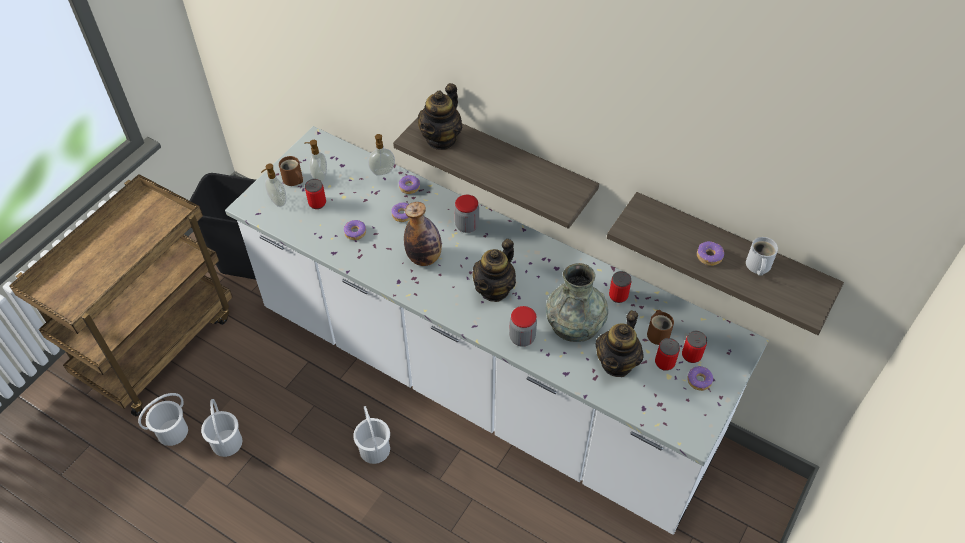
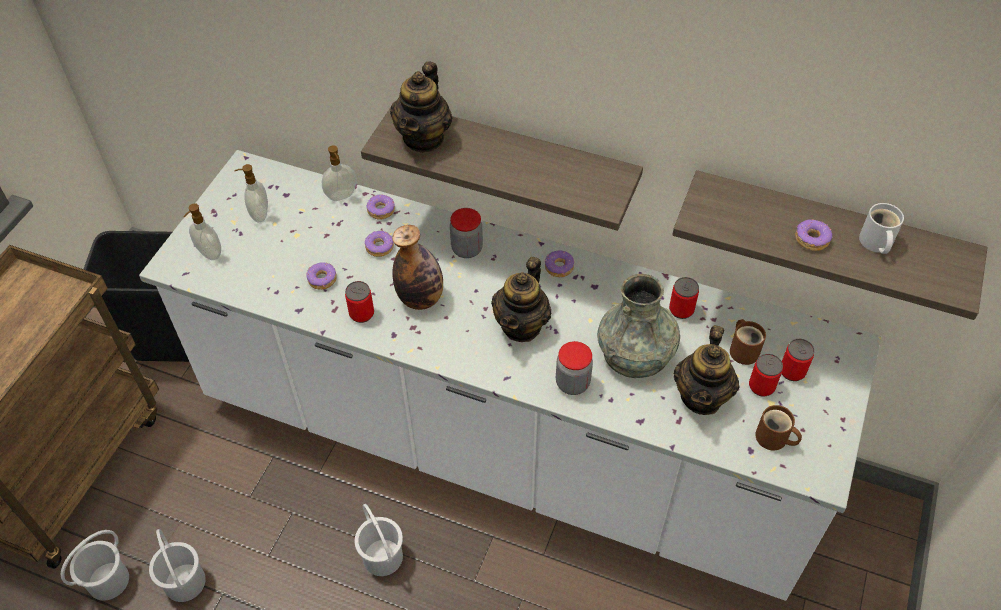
camera: 10 degrees left, 0 degrees up
(293, 180) = (224, 223): brown mug -> brown mug (773, 439)
(317, 203) = (263, 248): can -> can (361, 313)
(699, 381) = (810, 403): donut -> donut (559, 267)

